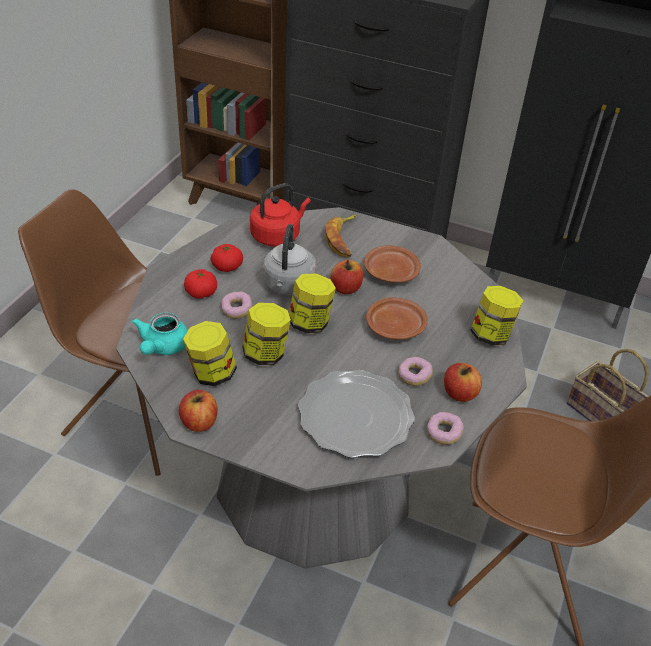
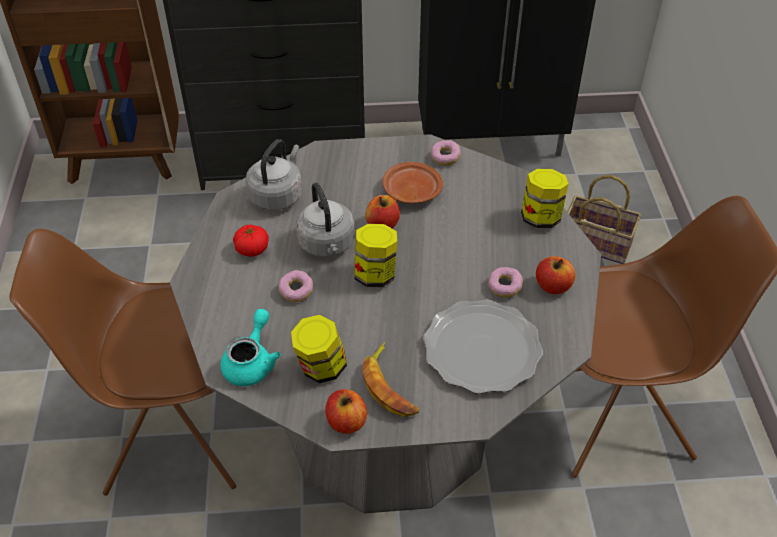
camera: 25 degrees left, 5 degrees up
(162, 347) = (252, 362): turquoise teapot -> turquoise teapot turned 150 degrees counterclockwise
(201, 293) = (247, 288): tomato -> none
(266, 354) = (357, 324): jar -> none
(277, 236) = (277, 195): red kettle -> grey kettle
(343, 239) = (343, 174): banana -> banana (390, 386)
(395, 326) = (454, 245): brown plate -> none
(443, 433) = (565, 330): donut -> donut (445, 158)

